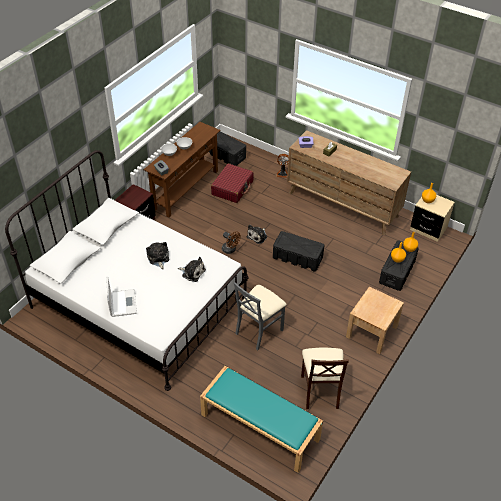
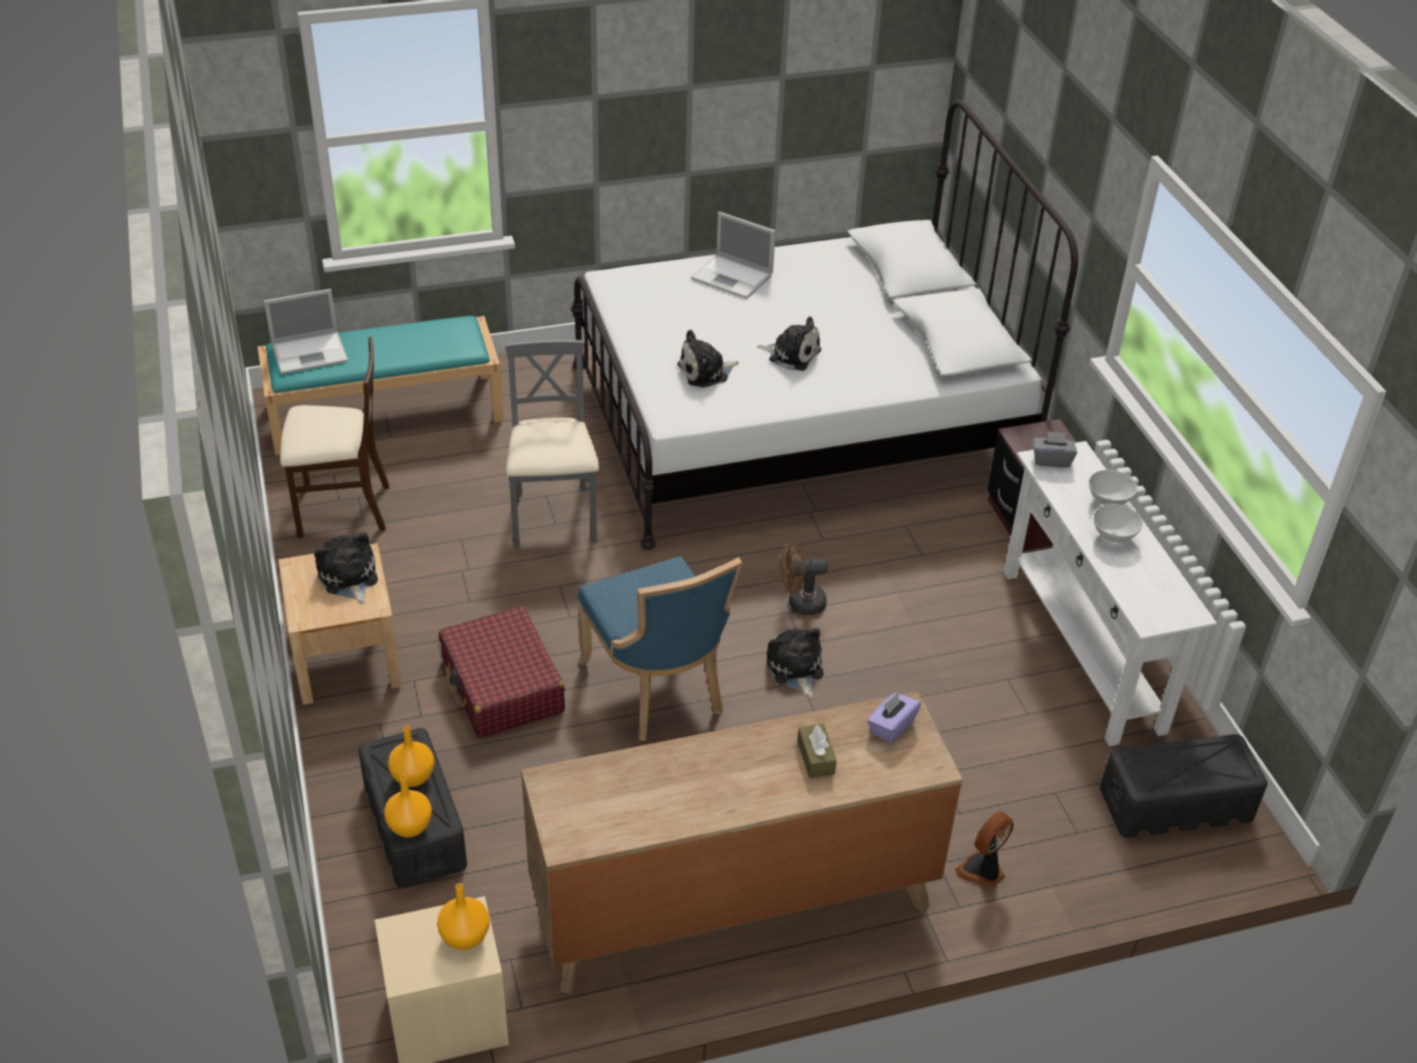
camera: 130 degrees right, 5 degrees down
(185, 189) = (1083, 649): brown console table -> white console table
(232, 188) = (1012, 732): red suitcase -> red suitcase (502, 686)
(287, 423) = (311, 352): none -> laptop
(298, 257) = (658, 689): black storage box -> blue chair
(320, 391) = (342, 509): beige chair -> beige chair turned 135 degrees clockwise
(370, 307) = (349, 578): none -> plush toy

